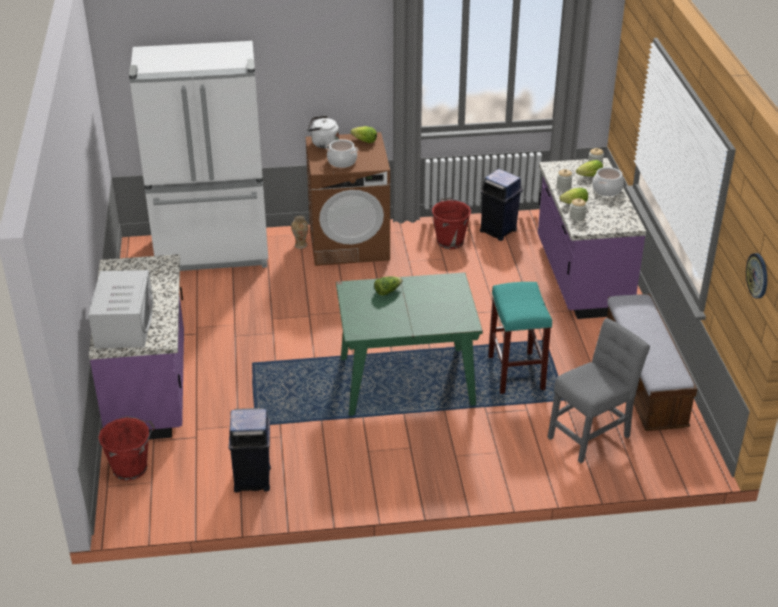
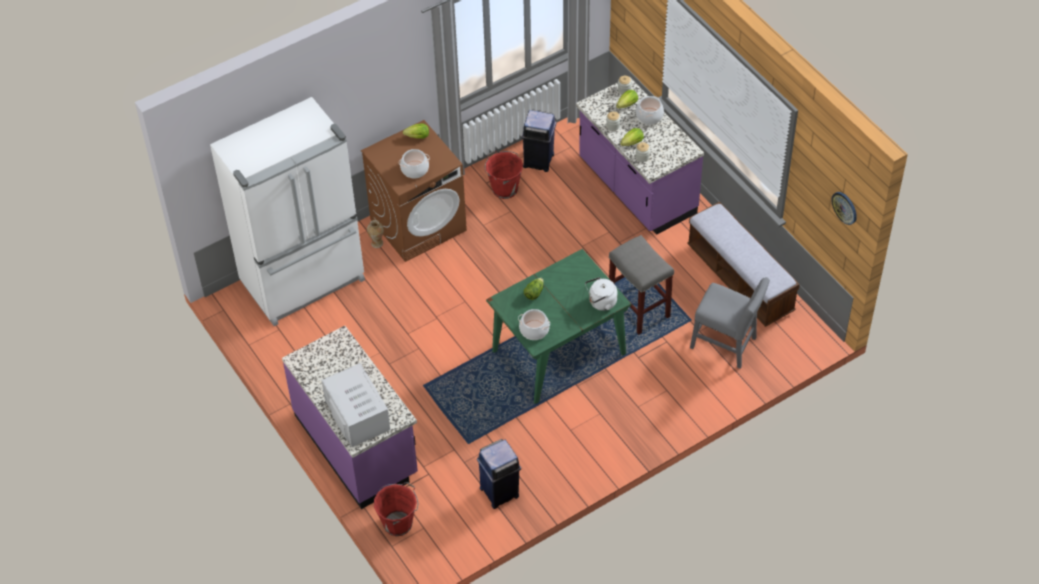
camera: 25 degrees left, 15 degrees up
(323, 143) = (383, 153): white kettle -> white kettle (601, 303)
(363, 320) = (534, 330): none -> cooking pot
(516, 373) = (639, 309): turquoise stool -> grey stool
(591, 434) = (726, 345): grey chair -> grey chair turned 90 degrees clockwise

